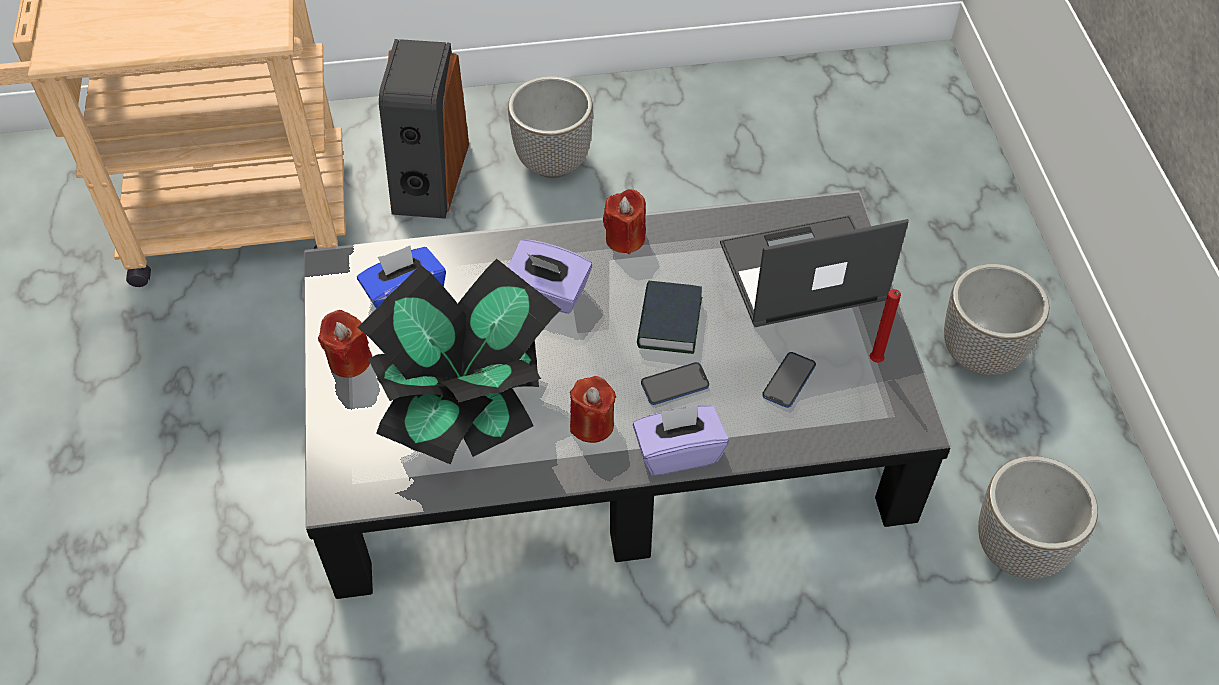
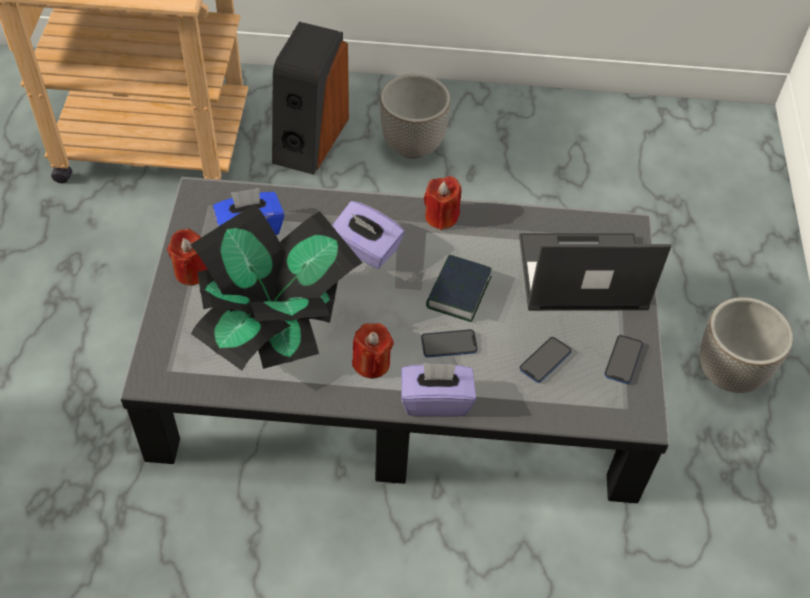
camera: 10 degrees right, 0 degrees up
(875, 362) = (623, 360): red candle -> phone
(1018, 551) = (718, 546): planter -> none

